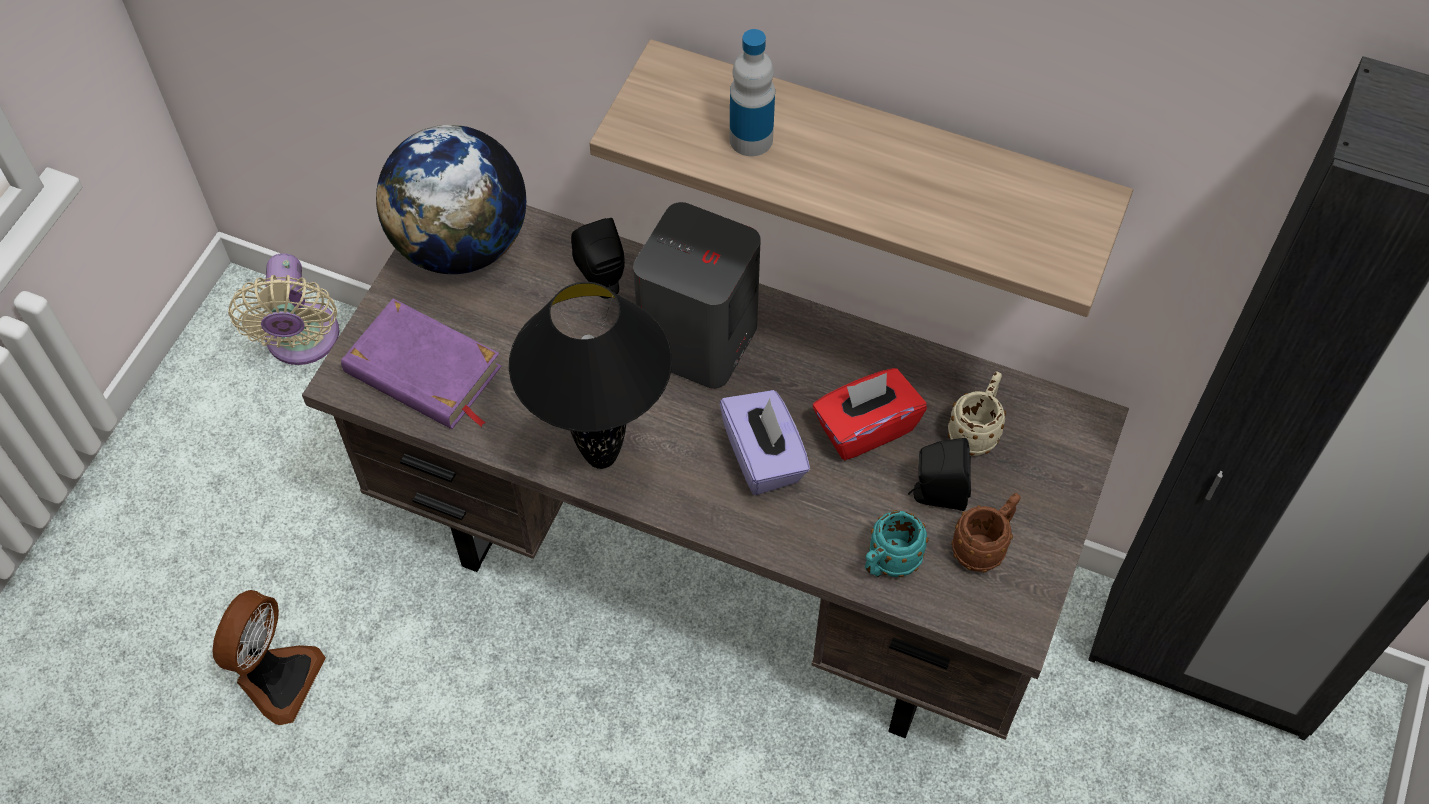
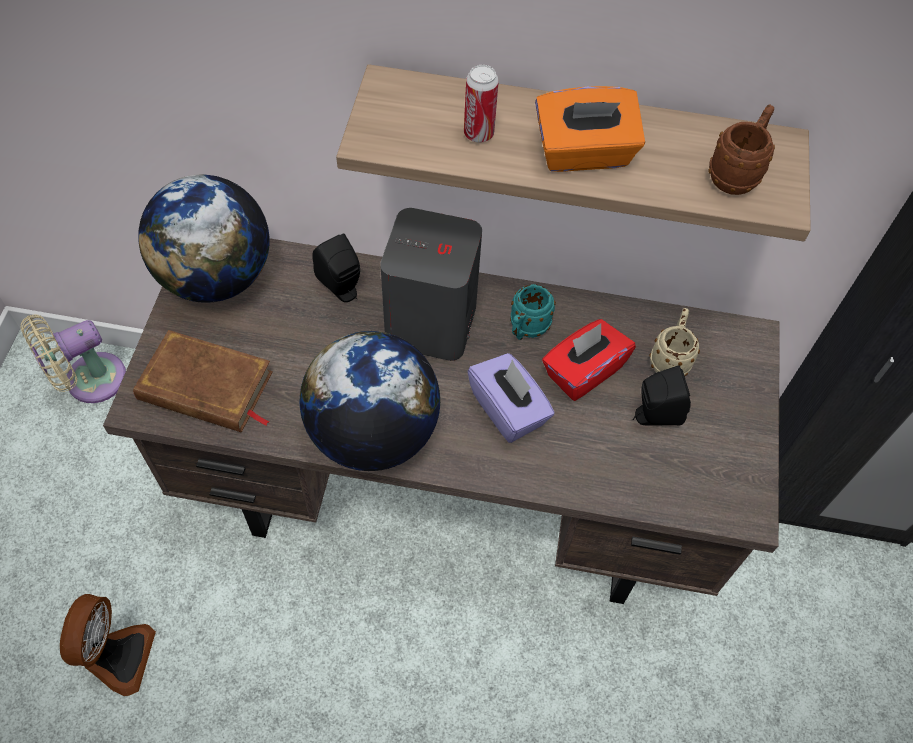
camera: 15 degrees left, 0 degrees up
(302, 342) = (89, 381): beige fan -> beige fan turned 75 degrees clockwise
(423, 371) = (206, 387): purple book -> brown book
(599, 456) = (373, 433): black table lamp -> globe
(751, 139) = (478, 134): bottle -> can
(862, 179) = (584, 154): none -> orange tissue box
(888, 564) = (632, 480): turquoise mug -> turquoise mug (526, 329)
(984, 547) = (703, 451): brown mug -> brown mug (736, 174)

